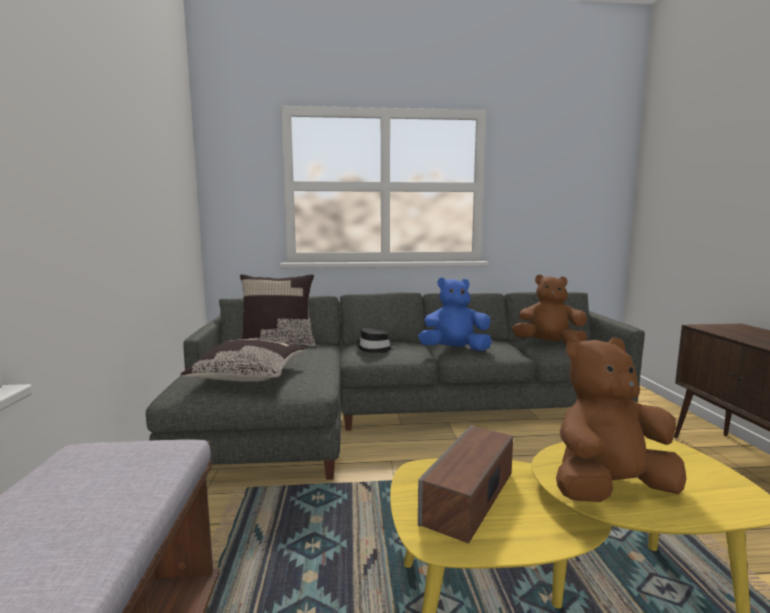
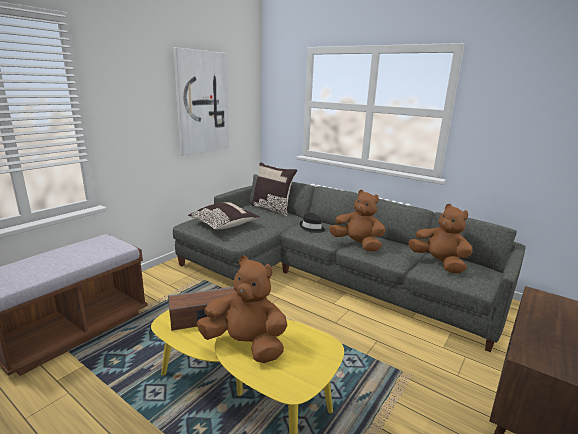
camera: 40 degrees right, 10 degrees up
(143, 171) = (202, 102): none -> picture
(454, 350) = (357, 244): blue plush toy -> brown plush toy

